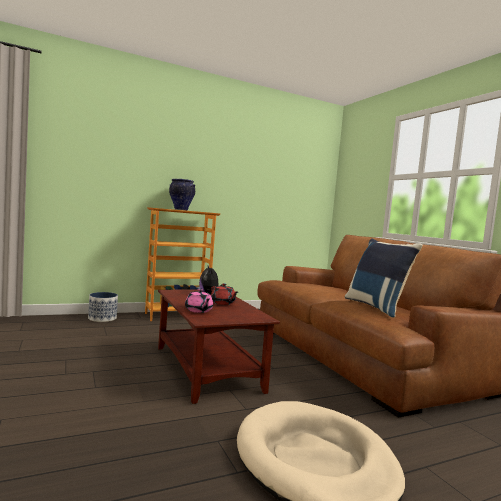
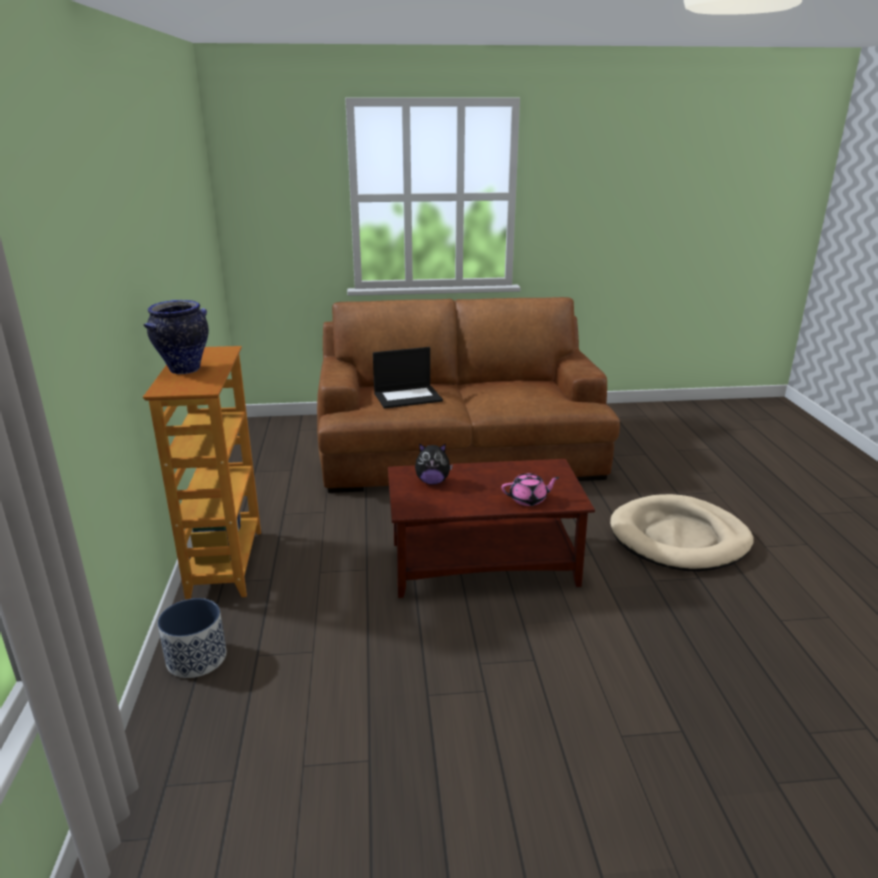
camera: 70 degrees left, 20 degrees up
(223, 303) = (484, 478): red teapot -> none
(318, 286) = (408, 396): none -> laptop
(377, 307) = (525, 394): blue pillow -> none

